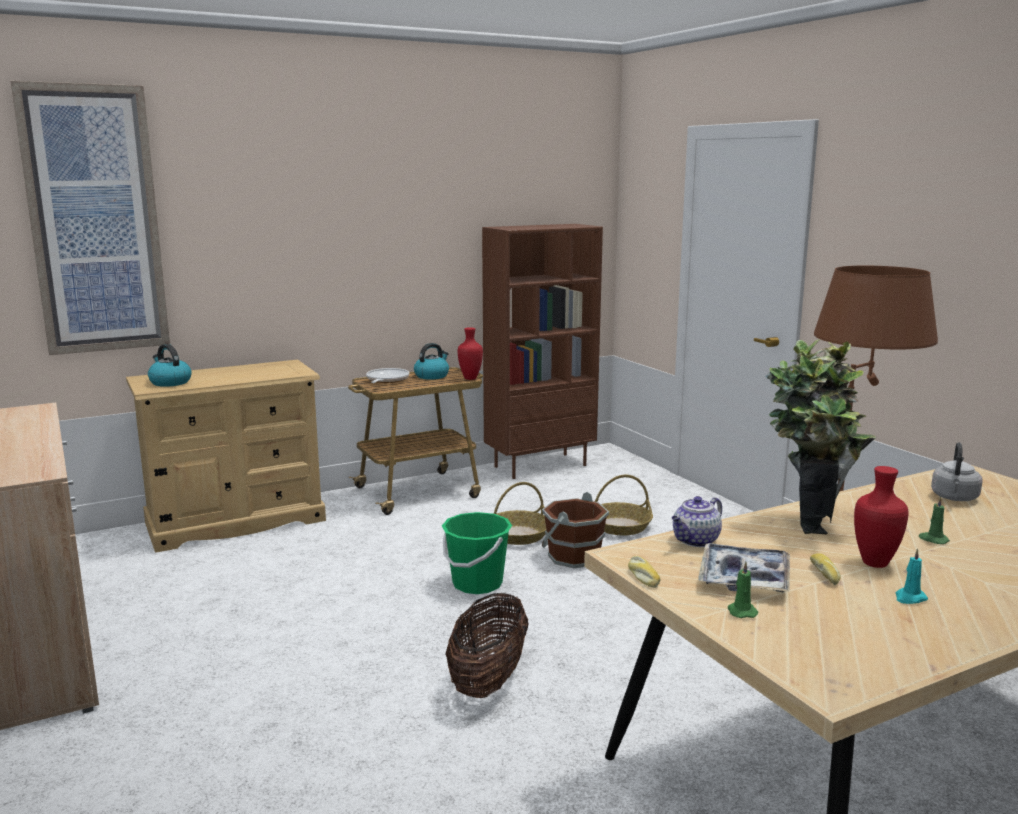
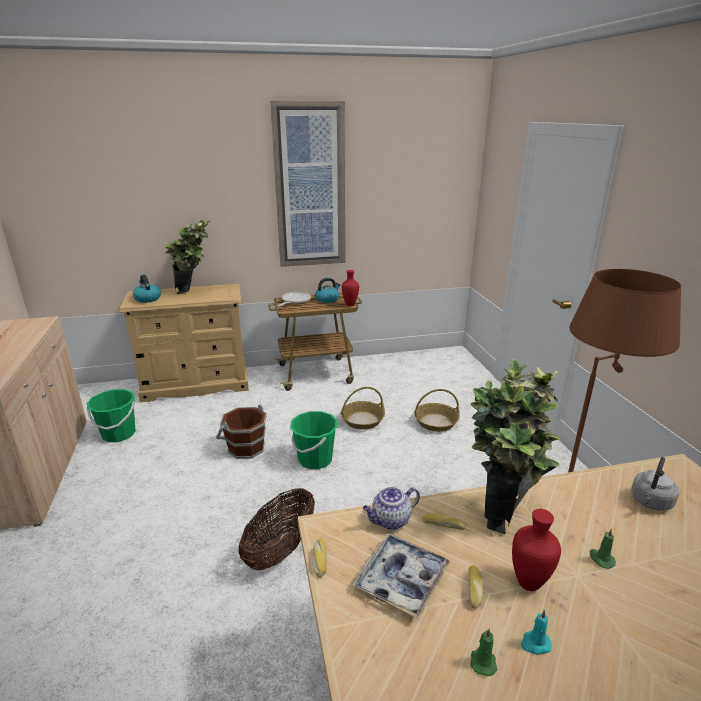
camera: 15 degrees right, 10 degrees up
(95, 221) = (101, 191): picture -> picture (310, 187)
(147, 592) = (118, 434): none -> green bucket
(240, 372) = (195, 293): none -> potted plant
(540, 465) = (405, 360): brown bookcase -> none
(573, 556) = (390, 445): brown bucket -> brown bucket (246, 447)
(741, 611) = (371, 627): green candle -> green candle (483, 661)
(756, 537) = (443, 525): none -> bread

